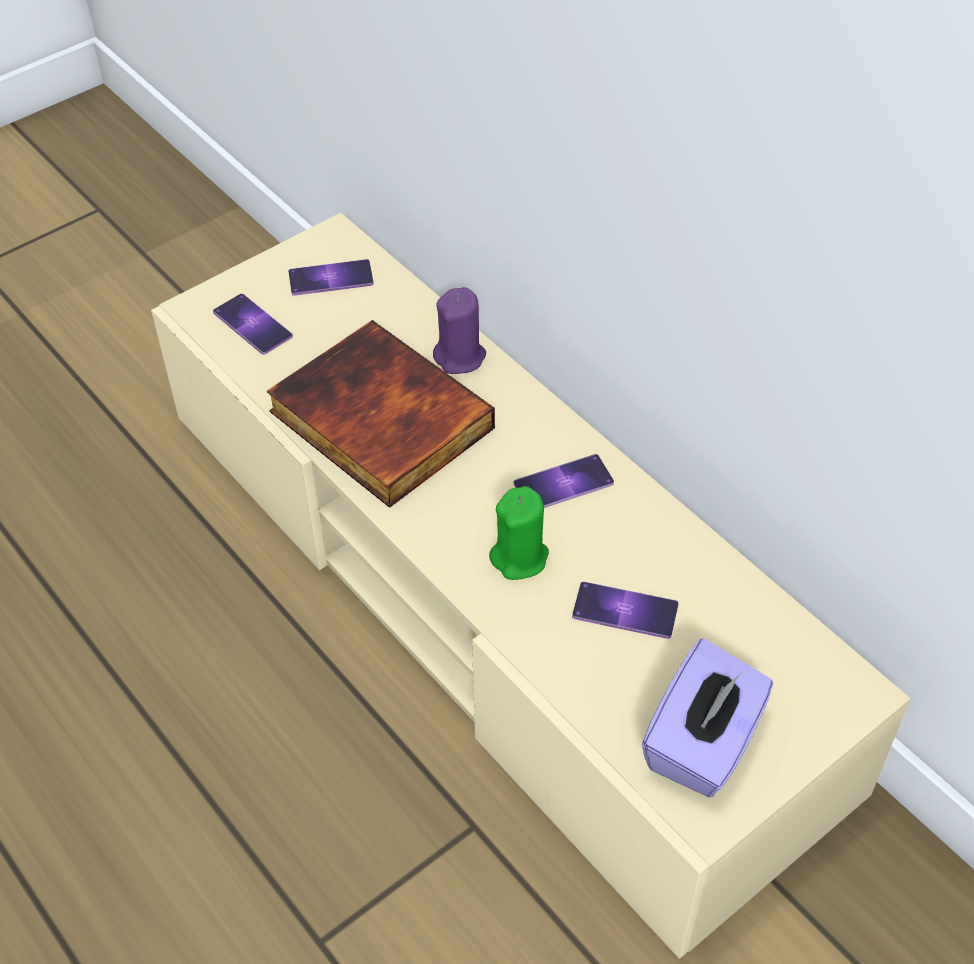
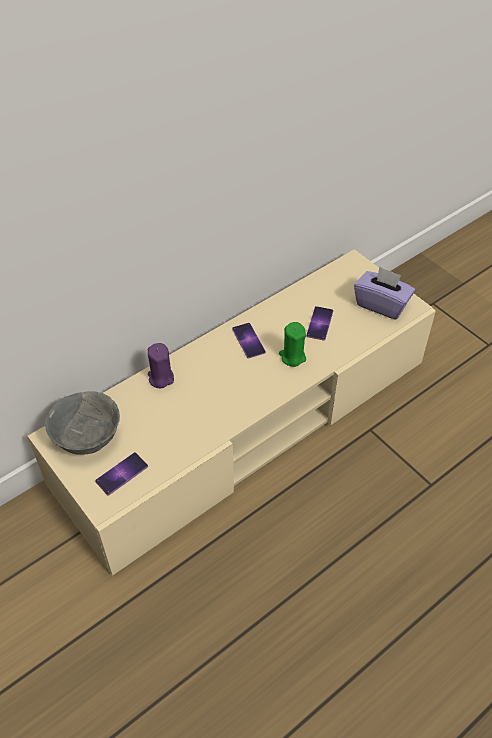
camera: 90 degrees left, 0 degrees up
(330, 278) = (87, 437): phone -> grey bowl
(377, 421) = (204, 411): book -> none

